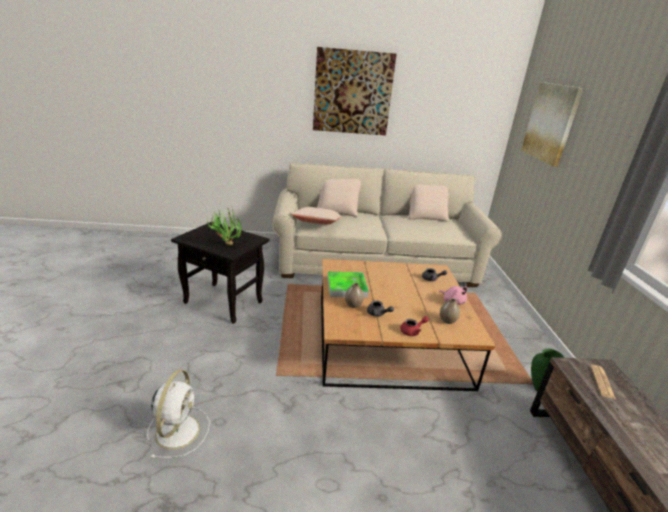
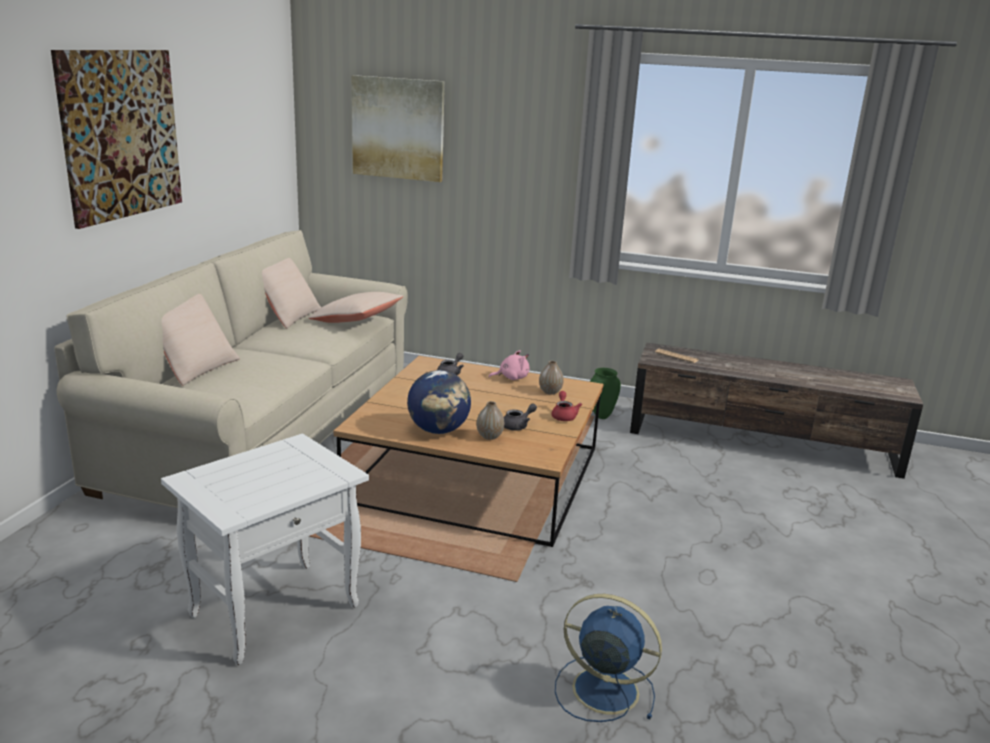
camera: 70 degrees left, 5 degrees down
(178, 430) = (602, 689): white fan -> blue fan
(225, 244) = (298, 474): potted plant -> none
(225, 302) = (276, 608): black side table -> white side table
(317, 224) = (235, 395): beige pillow -> beige pillow (356, 320)
(346, 287) = (438, 430): tray -> globe

